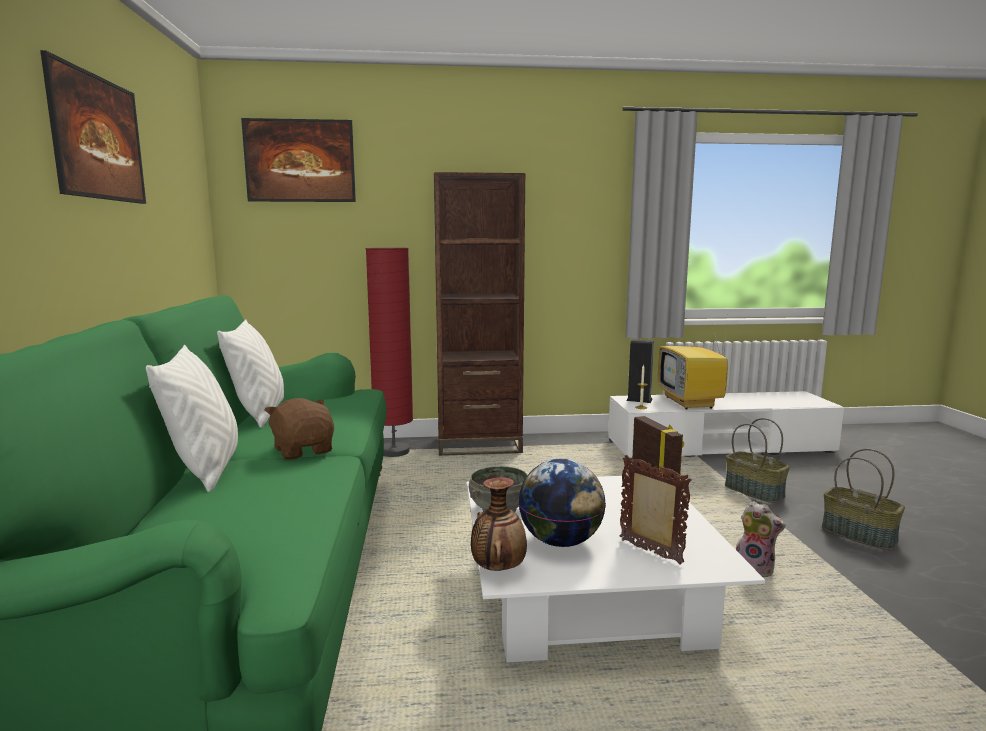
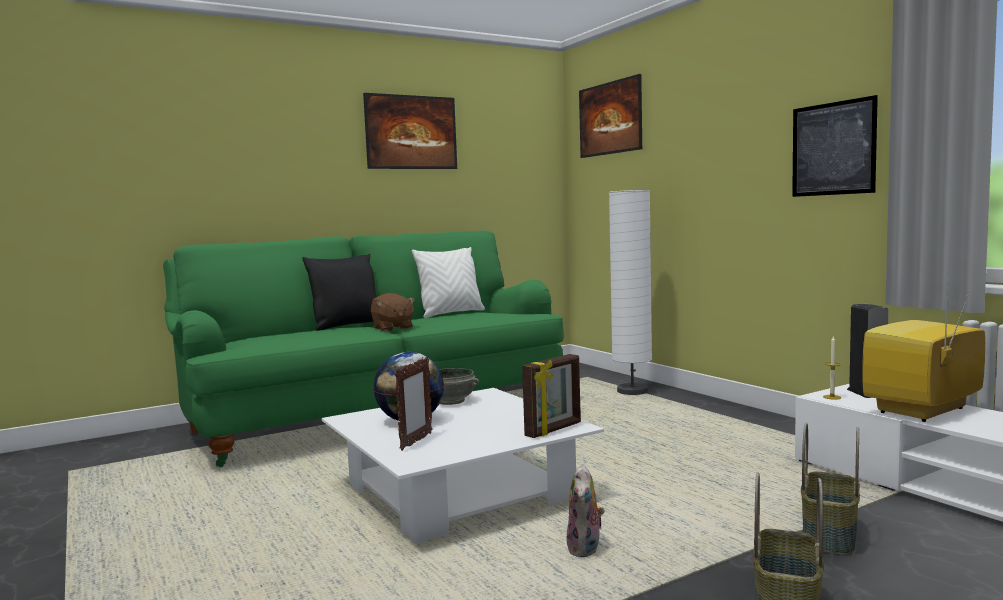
camera: 65 degrees right, 5 degrees down
(206, 470) = (347, 326): white pillow -> black pillow
(304, 450) = (392, 328): brown plush toy -> brown plush toy turned 120 degrees clockwise
(394, 452) = (632, 392): red floor lamp -> white floor lamp
(479, 445) = (705, 408): brown bookcase -> none
(498, 569) = (356, 415): vase -> none
(573, 224) = (833, 149): none -> picture

